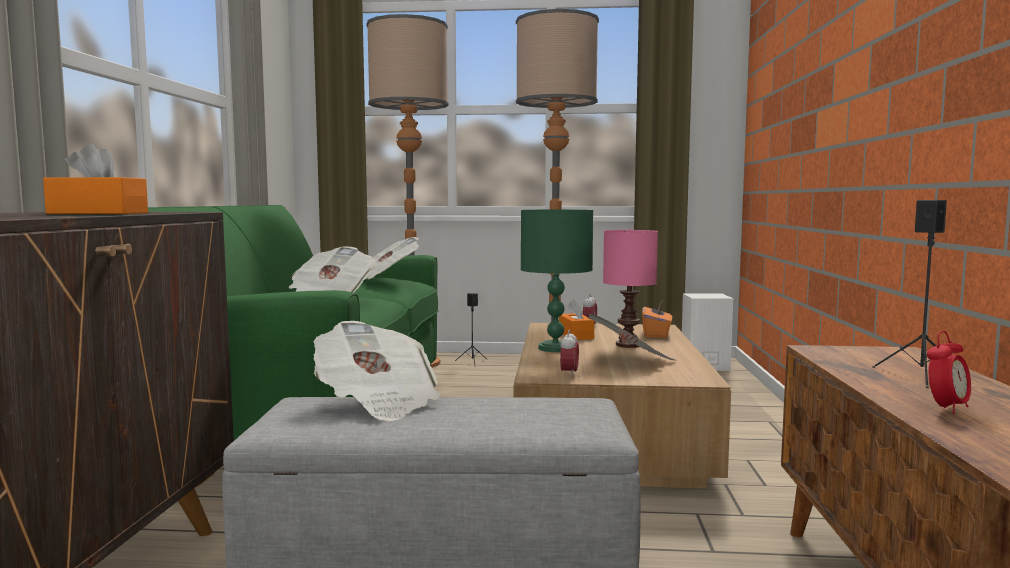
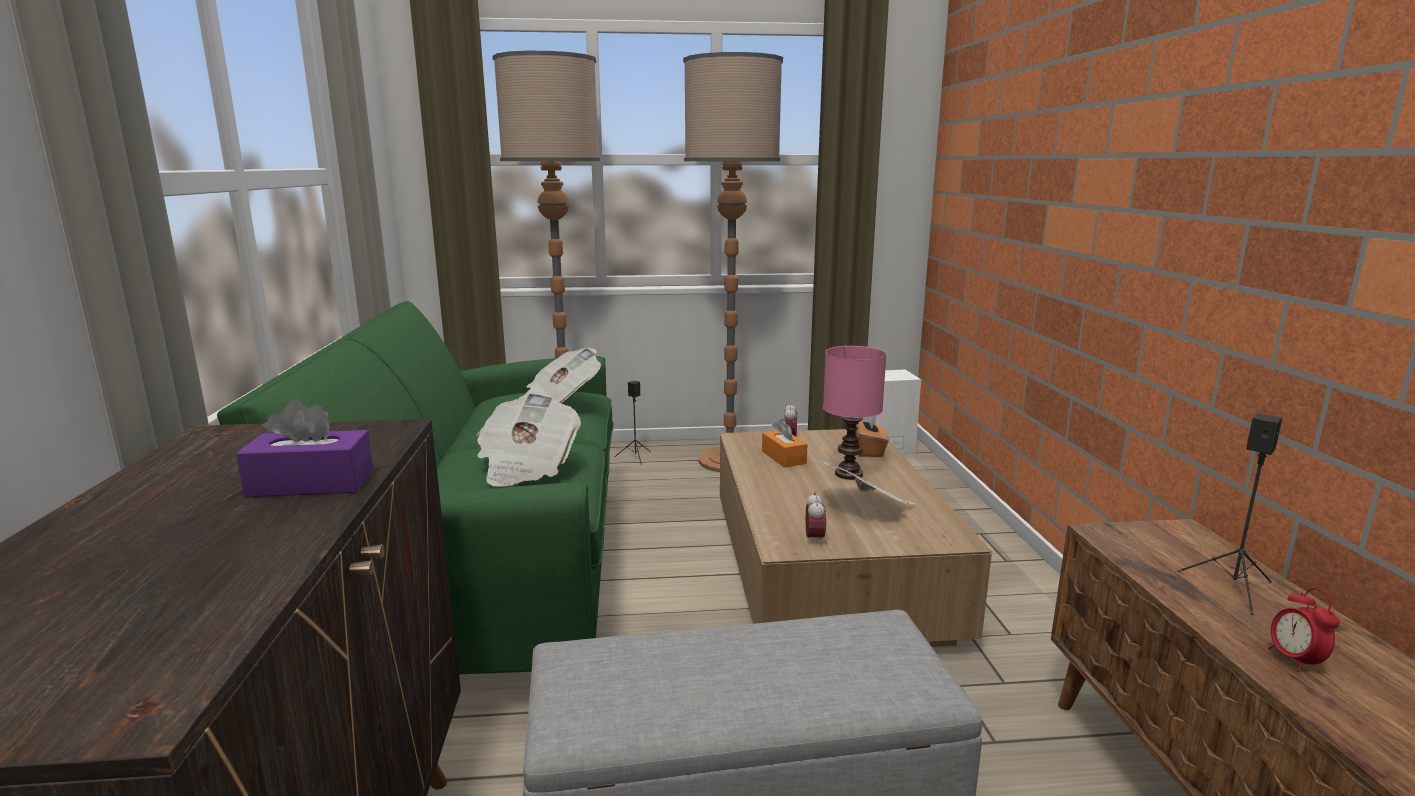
camera: 10 degrees left, 10 degrees up
(98, 213) = (311, 484): orange tissue box -> purple tissue box
(377, 402) = (663, 653): newspaper -> none
(556, 348) = (775, 486): green table lamp -> none
(946, 408) = (1294, 661): alarm clock -> alarm clock turned 135 degrees clockwise

